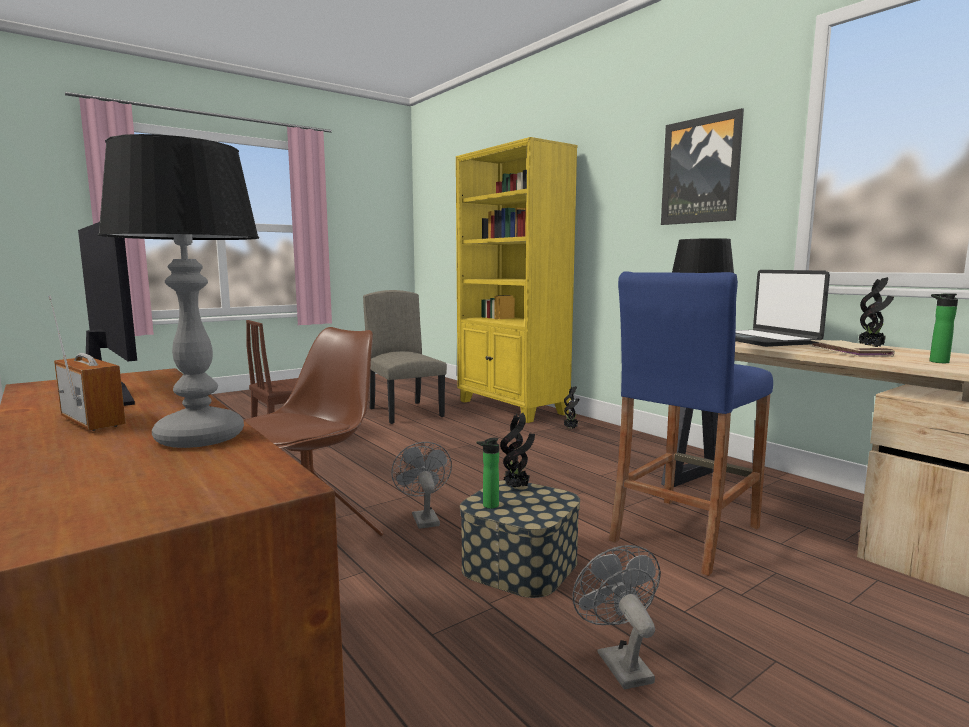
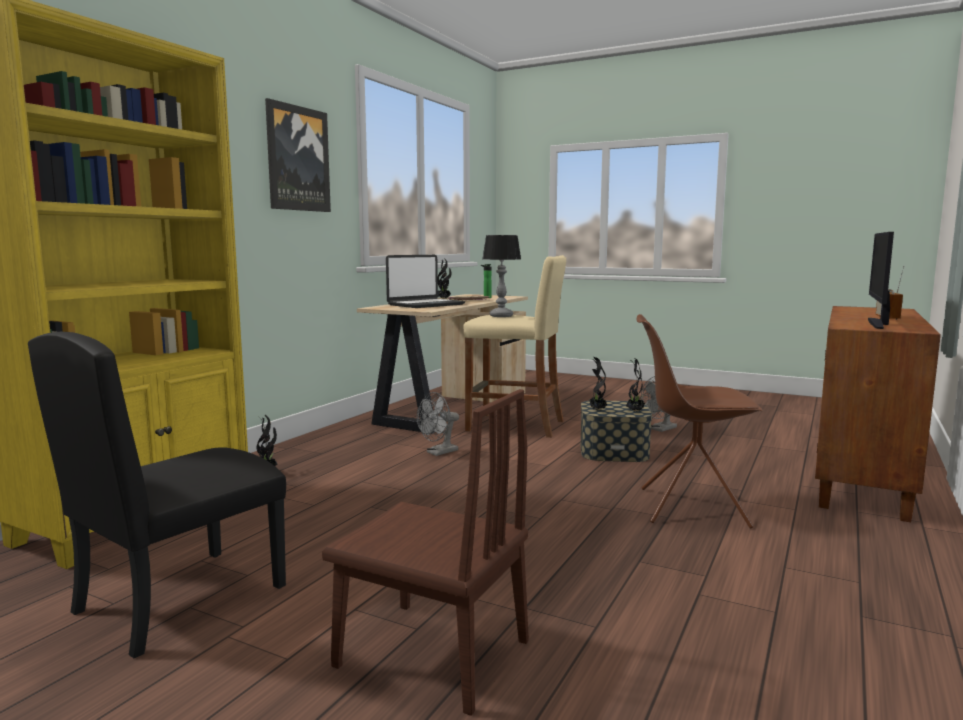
camera: 115 degrees left, 0 degrees up
(201, 438) = (852, 311): table lamp -> none
(406, 412) = (180, 598): beige chair -> black chair
(423, 518) = (594, 484): grey fan -> grey fan (438, 452)
(488, 506) = (634, 411): bottle -> potted plant
(685, 533) = (515, 426): blue stool -> beige stool

